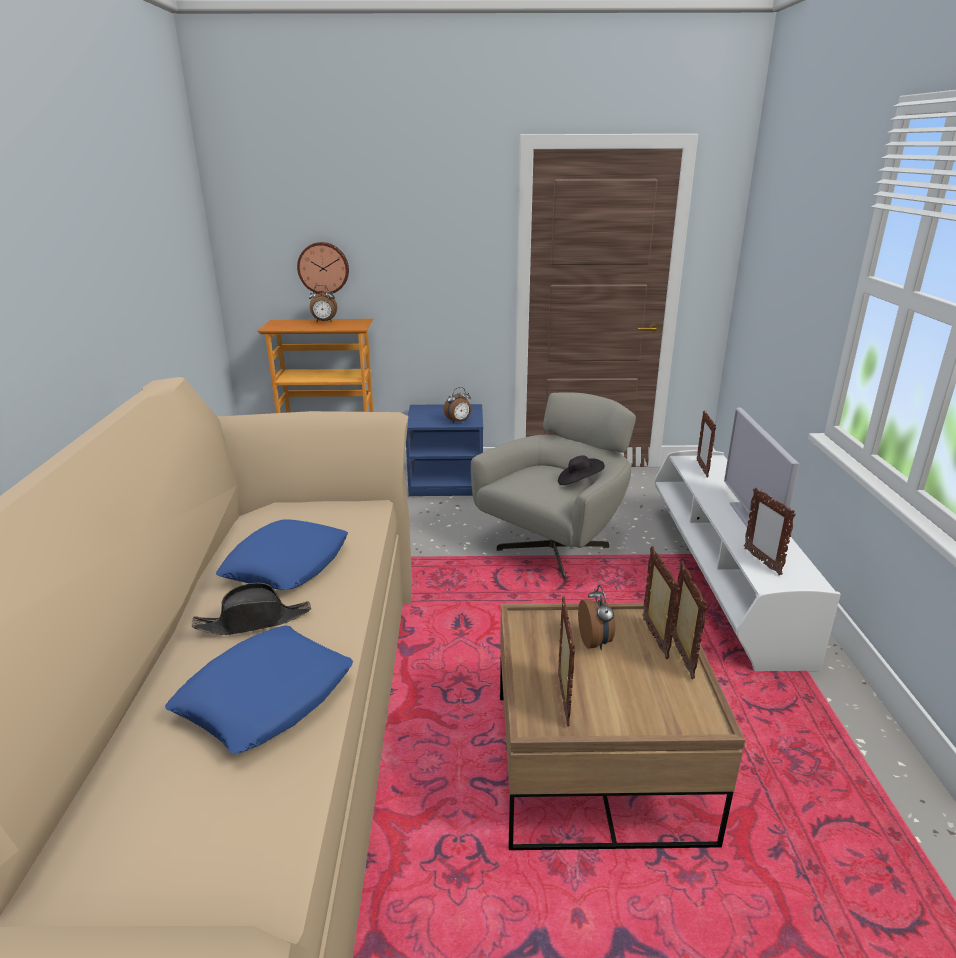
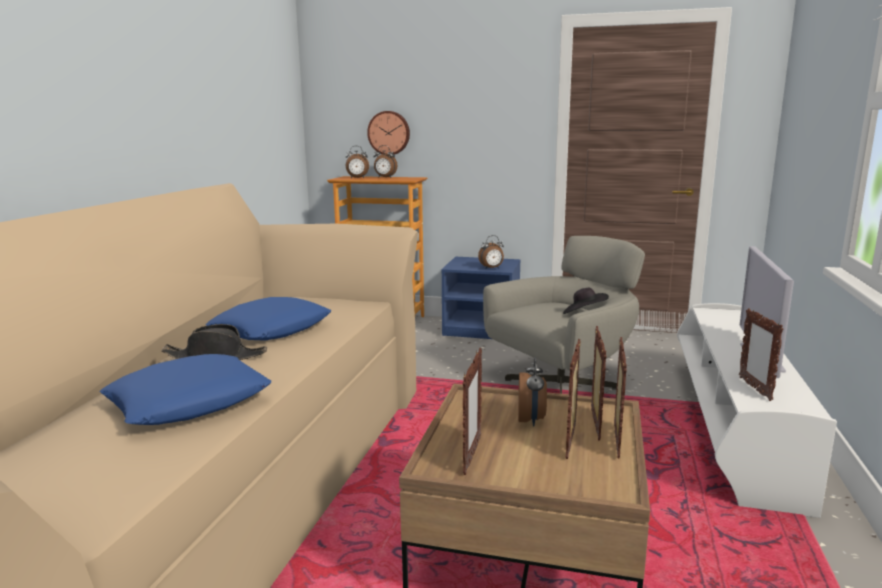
camera: 15 degrees right, 10 degrees down
(291, 324) = (357, 178): none -> alarm clock
(702, 469) = (723, 318): picture frame -> picture frame (571, 441)

